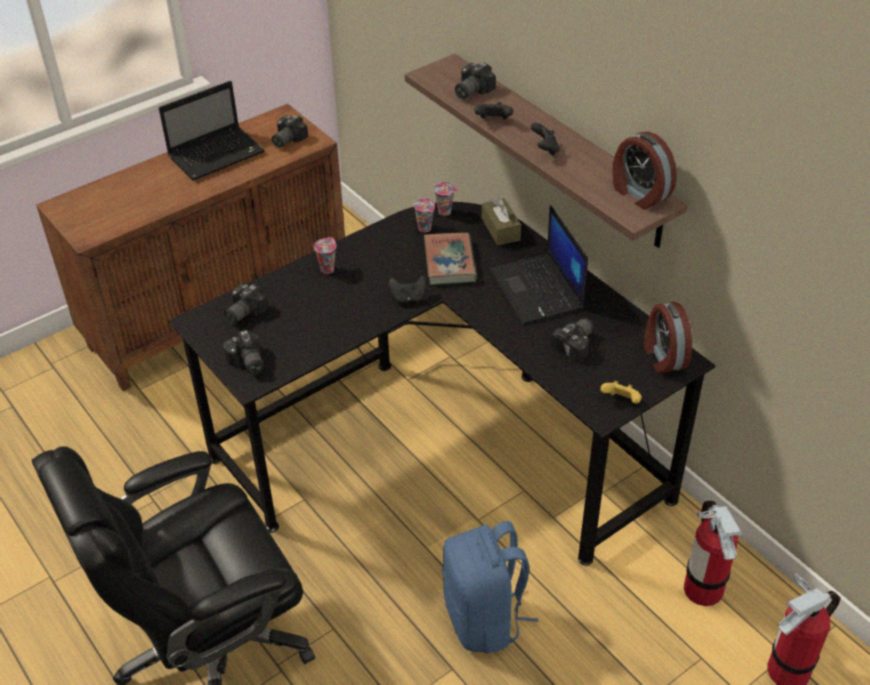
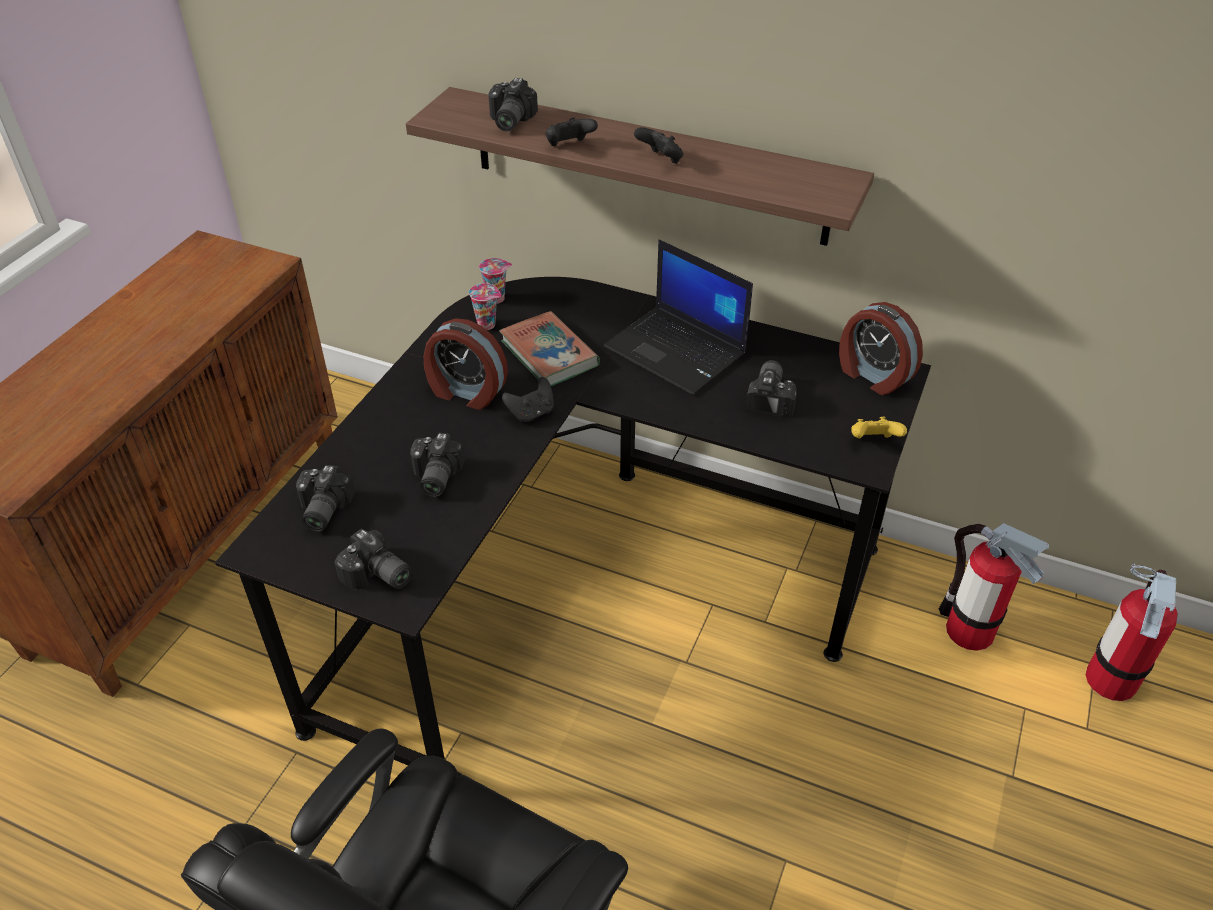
camera: 30 degrees left, 0 degrees up
(218, 154) = (141, 317): laptop -> none
(286, 140) = (228, 273): camera -> camera (434, 477)
(327, 269) = (398, 413): cup -> none
(484, 618) = (777, 778): blue backpack -> none
(500, 229) = (579, 297): brown tissue box -> none
(639, 194) = (813, 177): alarm clock -> alarm clock (466, 392)

